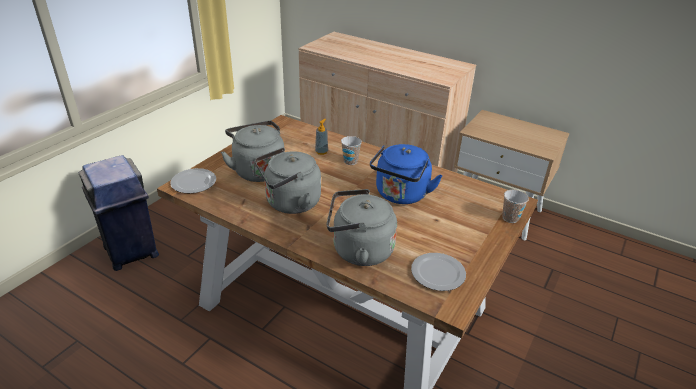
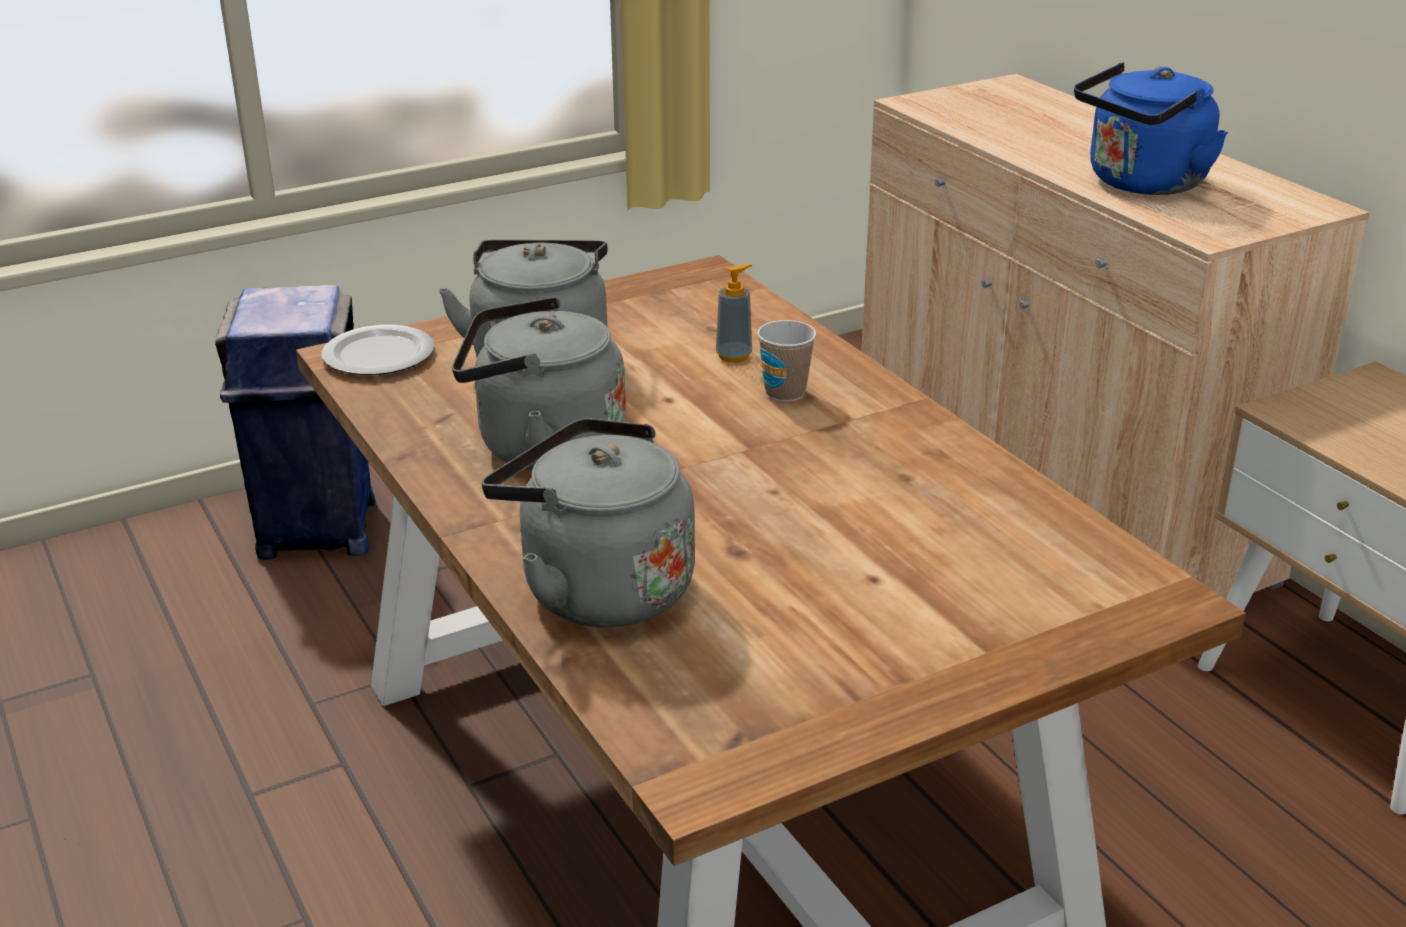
camera: 30 degrees right, 5 degrees down
(400, 195) = (836, 499): blue kettle -> blue kettle (1142, 184)
(438, 272) = (746, 696): plate -> none
(510, 218) = (1098, 634): cup -> none

